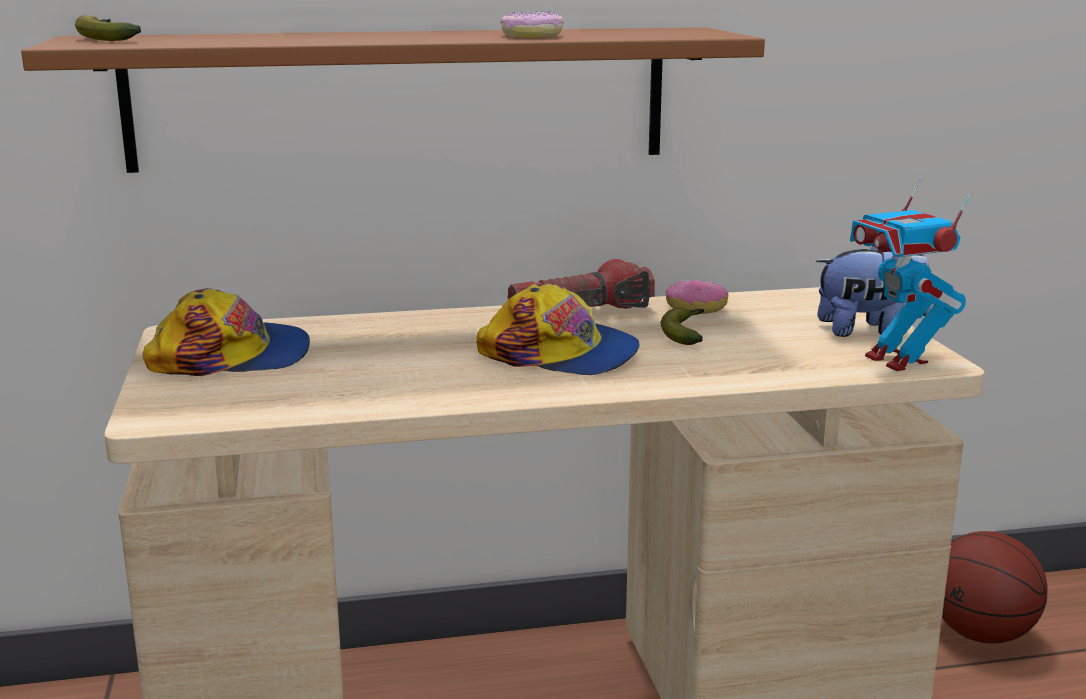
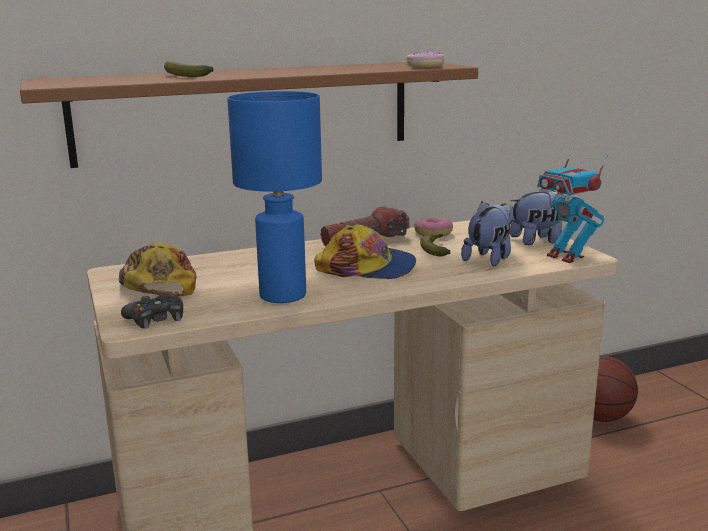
camera: 10 degrees left, 0 degrees up
(107, 38) = (63, 80): banana -> banana (185, 75)
(199, 409) = (156, 319): none -> black game controller
(232, 357) = (158, 284): cap -> cap turned 90 degrees counterclockwise
(408, 388) = (284, 295): none -> blue table lamp
(531, 36) = (337, 69): donut -> donut (425, 66)
(767, 354) = (490, 258): none -> plush toy

